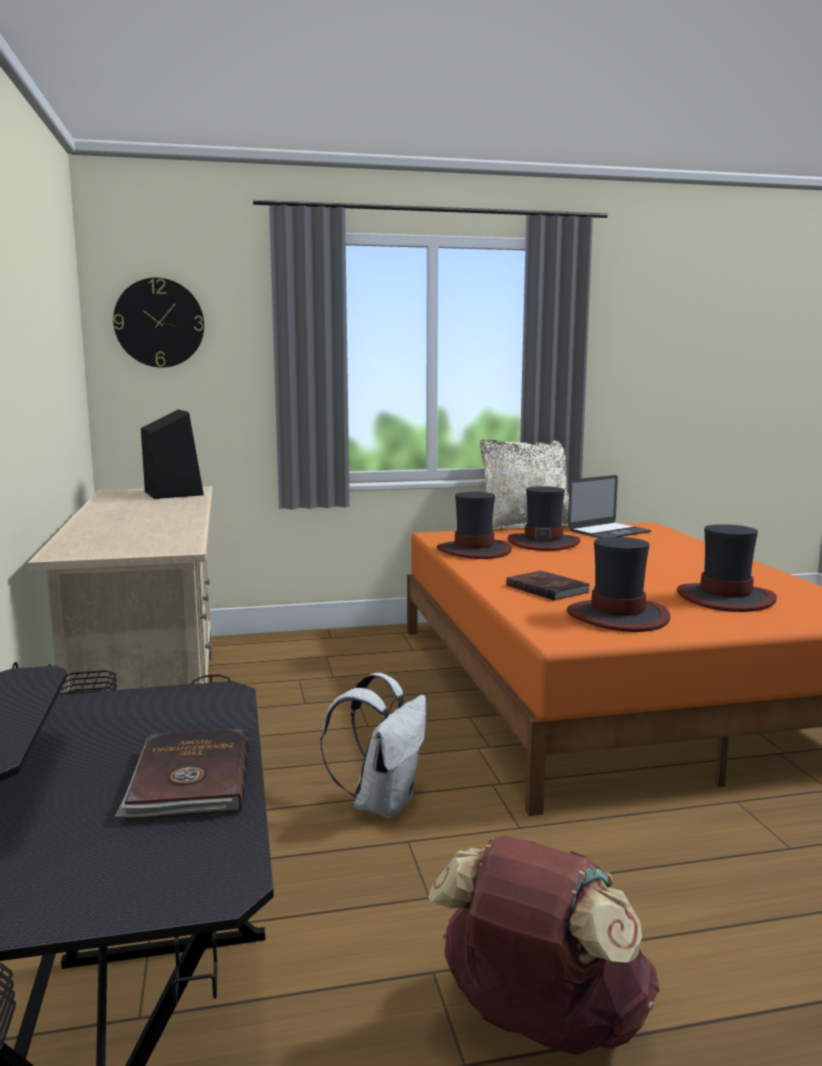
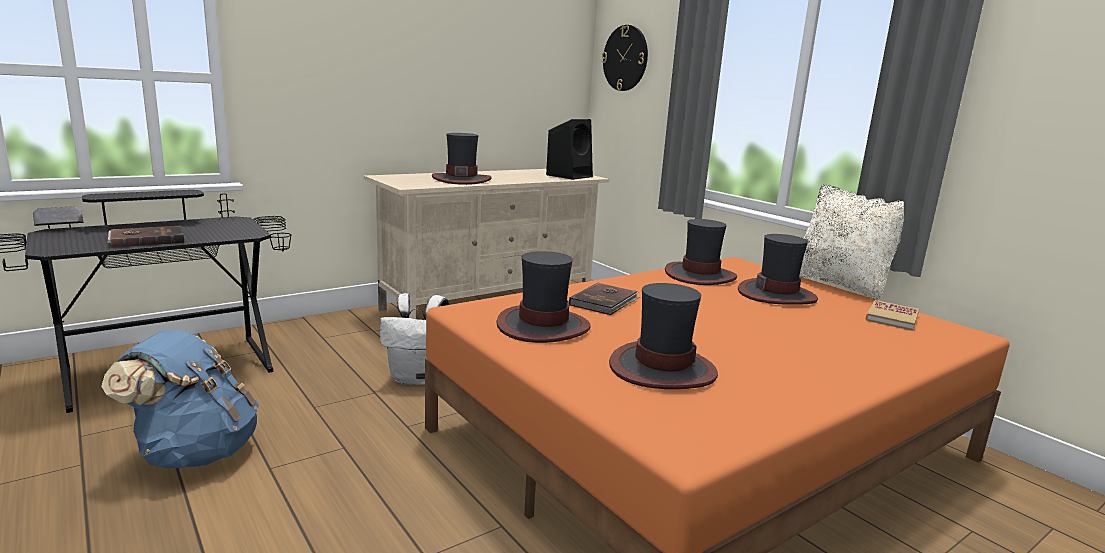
camera: 65 degrees right, 5 degrees up
(148, 527) = (461, 179): none -> hat
(540, 1024) = (195, 453): brown backpack -> blue backpack
(609, 531) = (891, 317): laptop -> book

